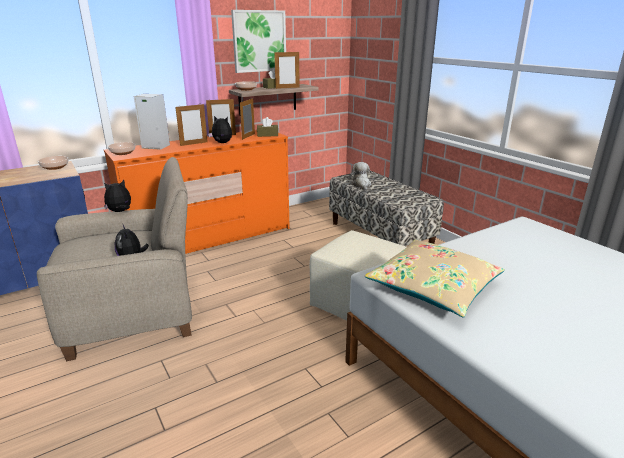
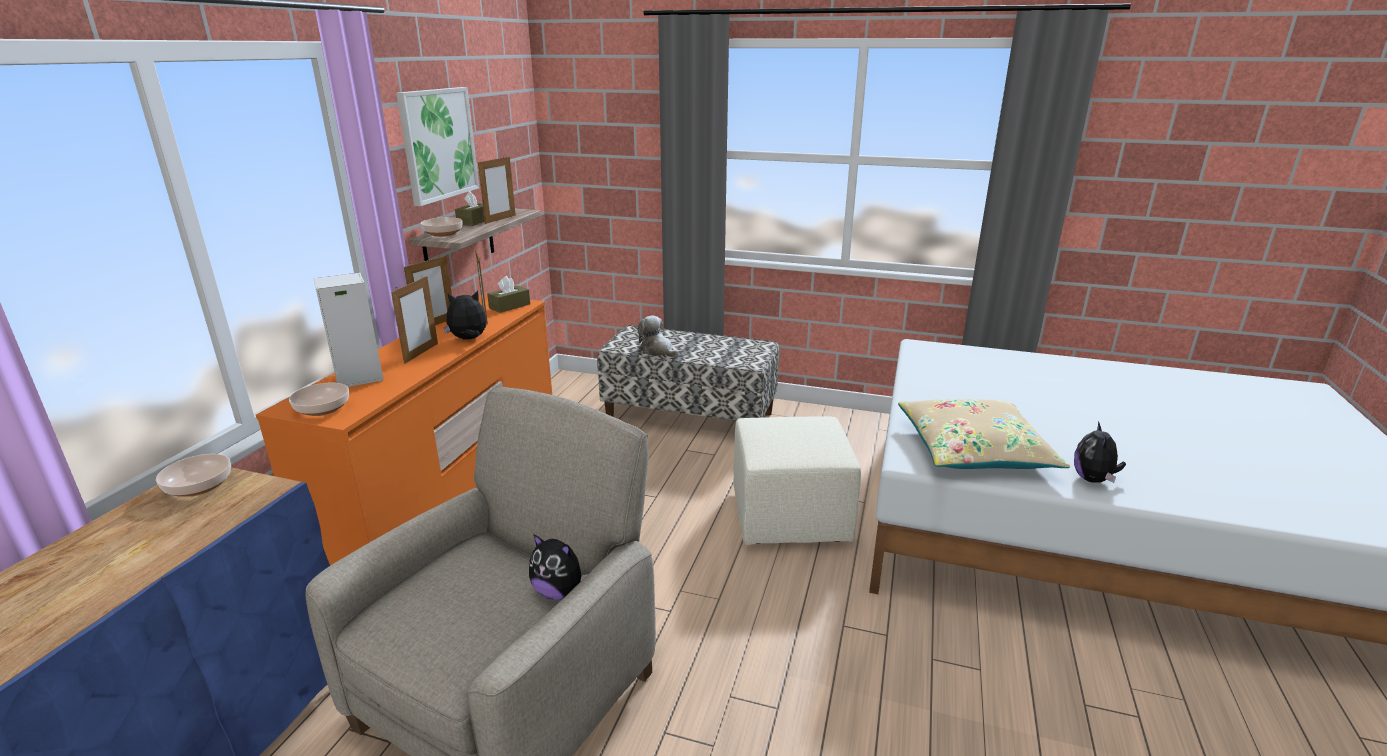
camera: 40 degrees left, 0 degrees up
(120, 211) = (417, 522): plush toy -> plush toy (1093, 479)

